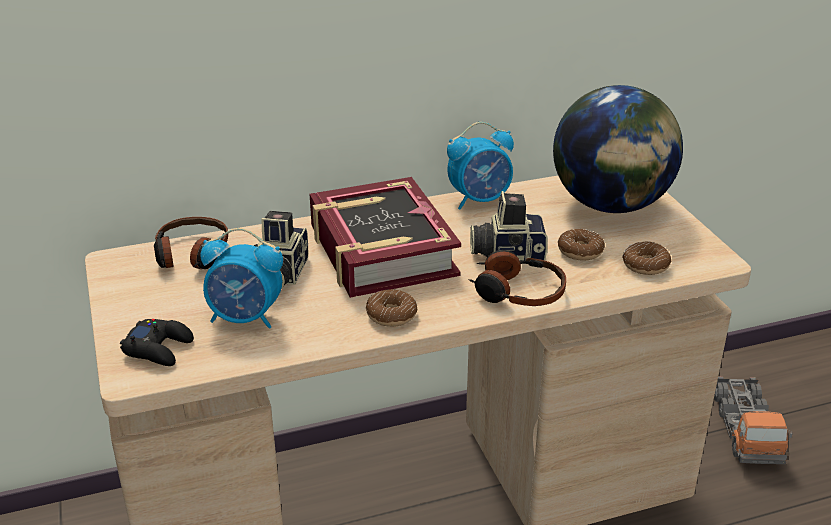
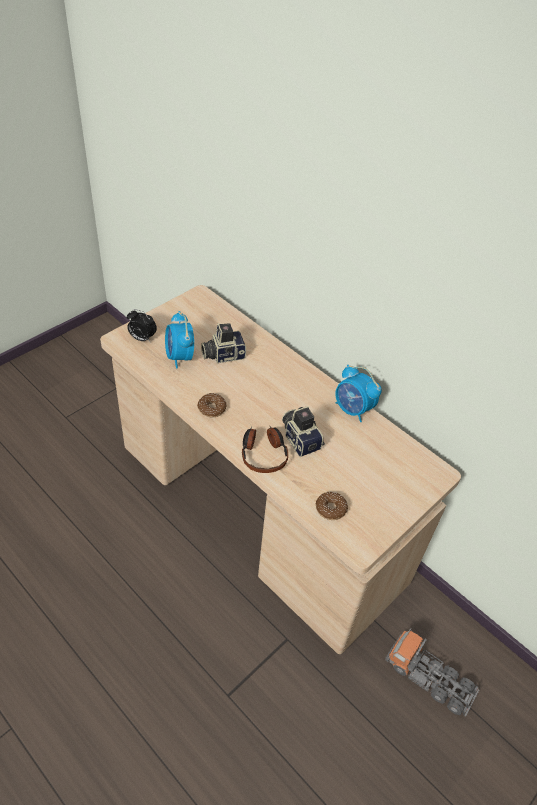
camera: 60 degrees right, 15 degrees up
(159, 348) = (142, 338): black game controller -> alarm clock
(191, 254) = (221, 317): headphones -> none
(380, 250) = (269, 384): book -> none
(580, 251) = (326, 472): donut -> none
(611, 205) = (394, 475): globe -> none
(745, 429) = (429, 677): toy truck -> toy truck turned 60 degrees clockwise

